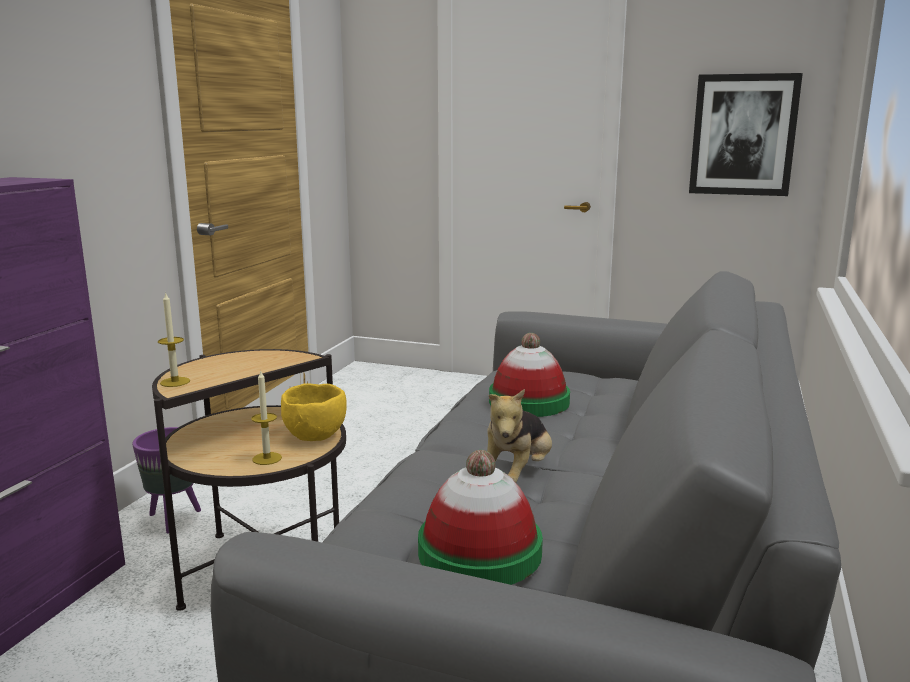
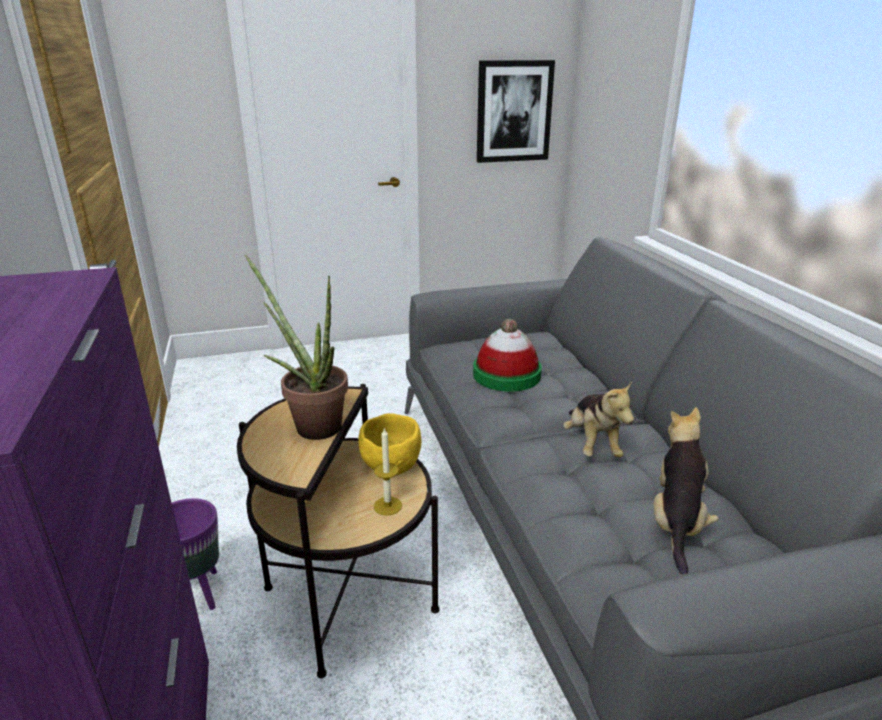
camera: 35 degrees left, 10 degrees up
(175, 382) = (277, 466): candle -> none
(243, 367) = (311, 424): none -> potted plant
(479, 552) = (676, 522): hat -> plush toy

